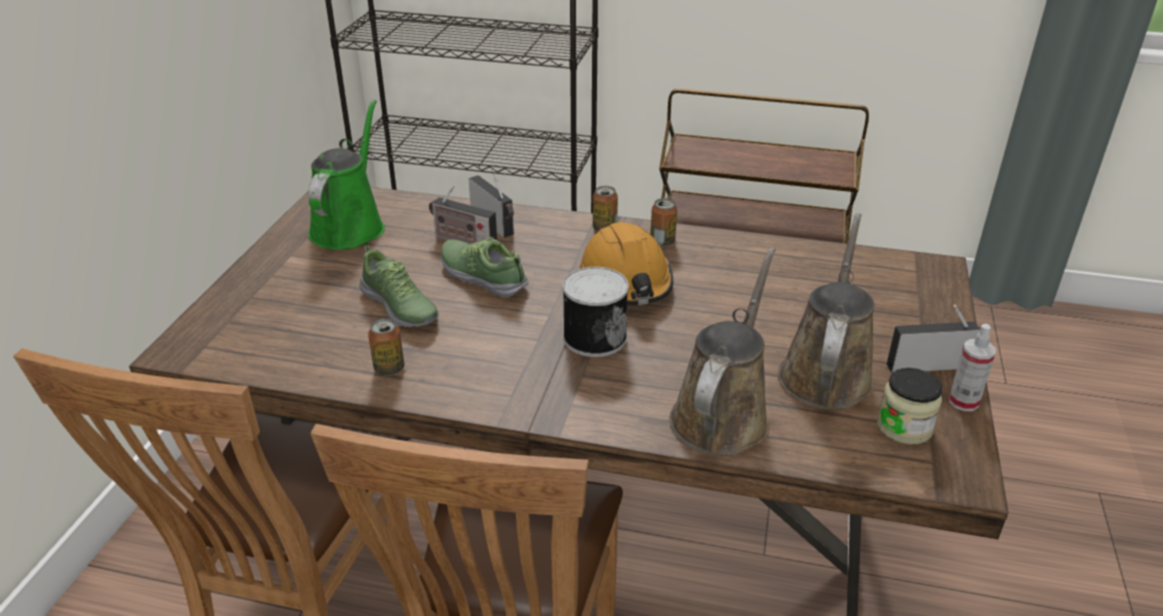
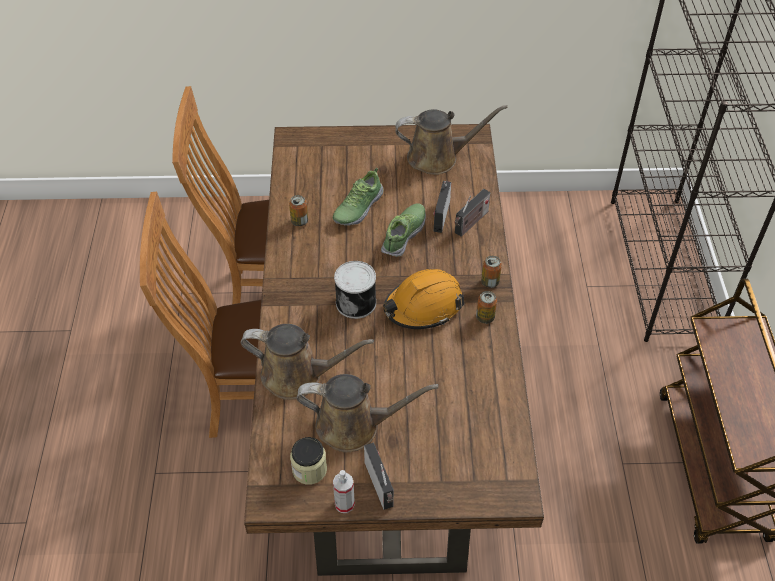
camera: 75 degrees right, 15 degrees up
(350, 226) = (438, 157): green watering can -> brown watering can

